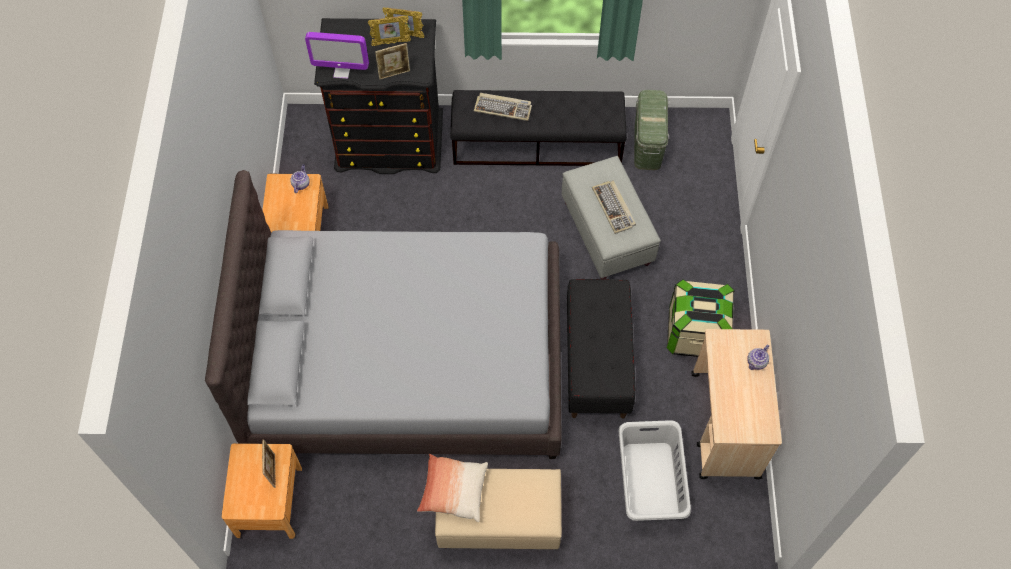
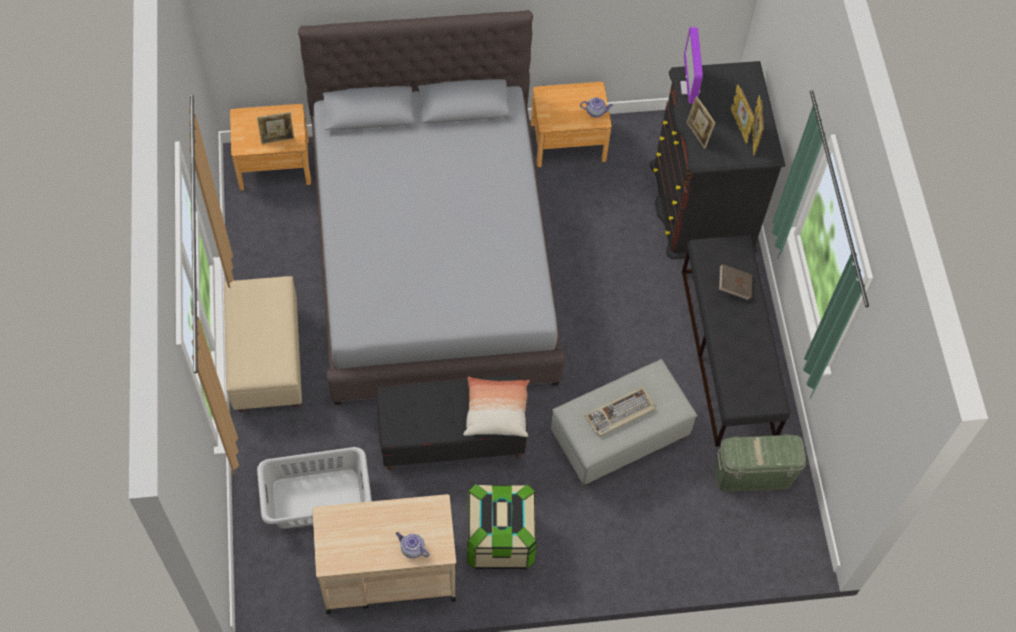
camera: 80 degrees right, 0 degrees up
(453, 491) = (267, 290): pillow -> pillow (496, 412)
(503, 108) = (734, 286): keyboard -> brown book

